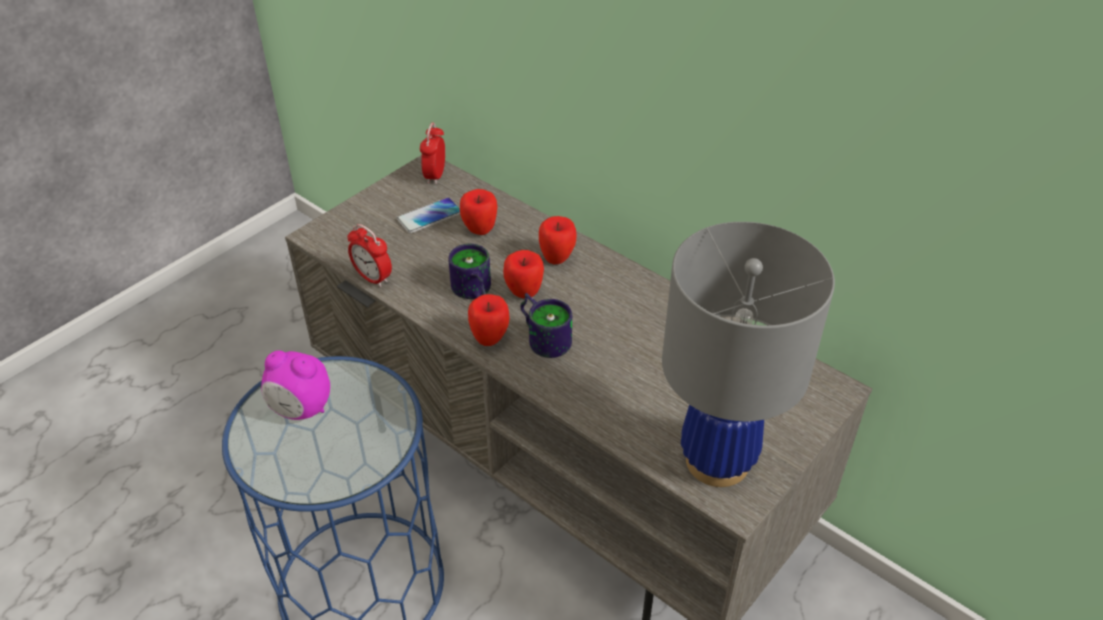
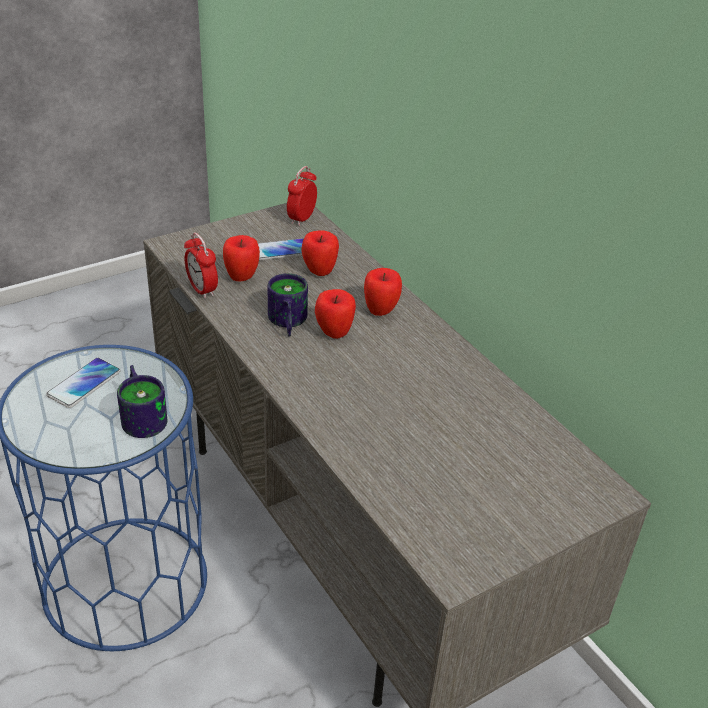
camera: 15 degrees right, 5 degrees down
(301, 409) = (84, 384): alarm clock -> phone
(490, 340) = (282, 365): apple -> apple (241, 278)
(545, 336) = (336, 375): mug -> mug (144, 415)
(716, 461) = (452, 528): grey table lamp -> none

